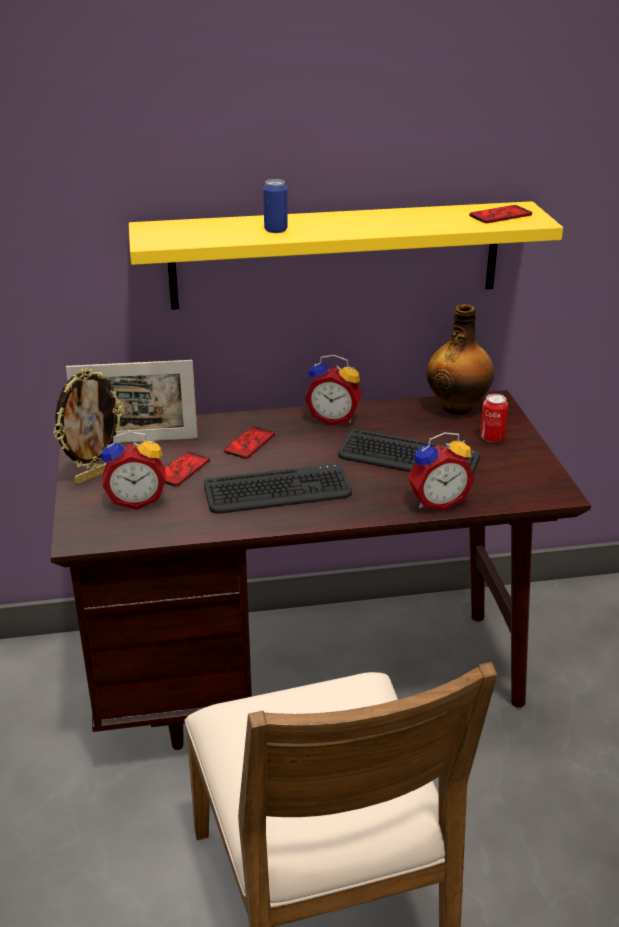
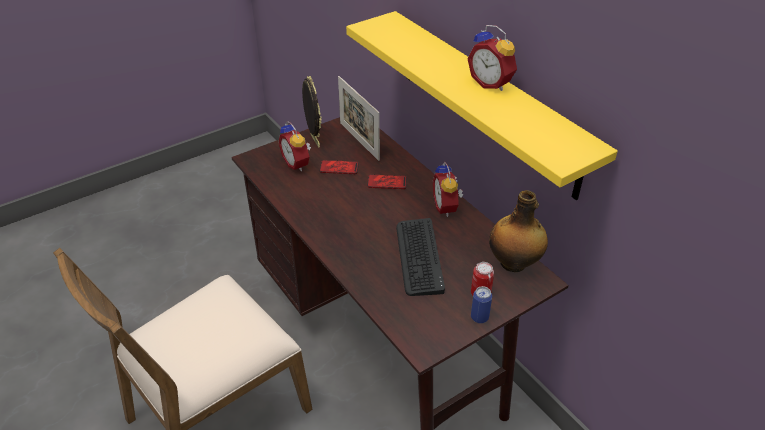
camera: 65 degrees right, 10 degrees up
(95, 475) = (314, 140): picture frame -> picture frame turned 135 degrees counterclockwise
(275, 230) = (425, 58): can -> can (479, 317)
(278, 491) = (339, 212): keyboard -> none
(436, 501) = (371, 286): alarm clock -> alarm clock (491, 83)
(500, 215) = (555, 141): phone -> none

